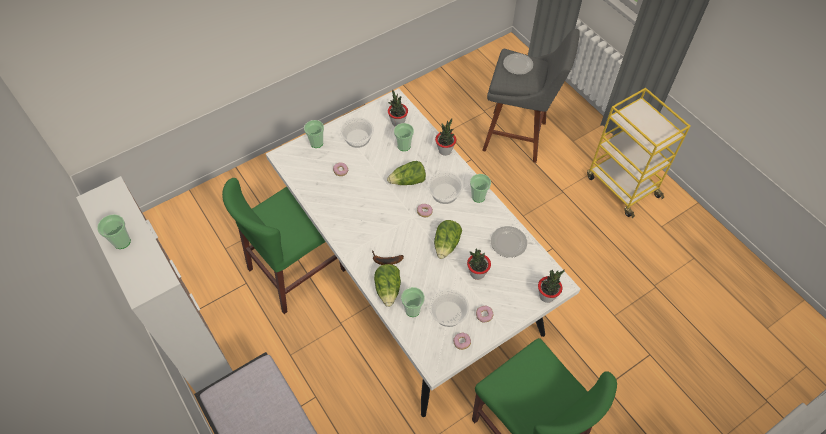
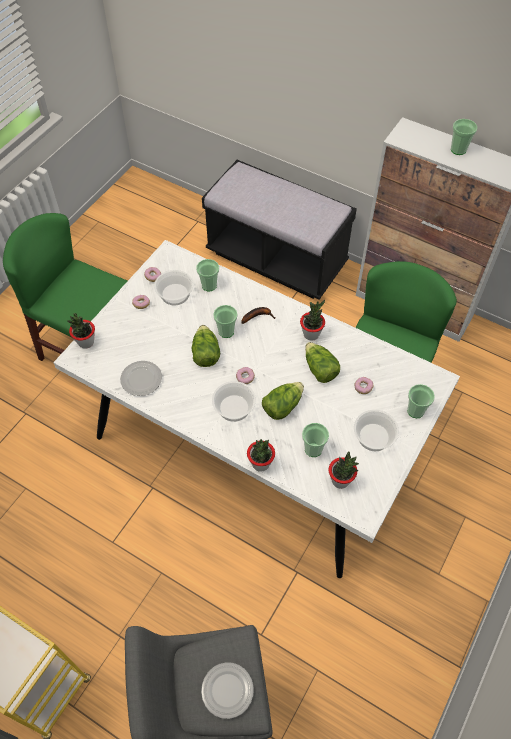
camera: 155 degrees right, 0 degrees up
(388, 289) = (240, 293): lettuce -> lettuce (319, 369)
(477, 273) = (162, 338): potted plant -> potted plant (311, 334)
(478, 197) = (194, 419): cup -> cup (226, 331)

